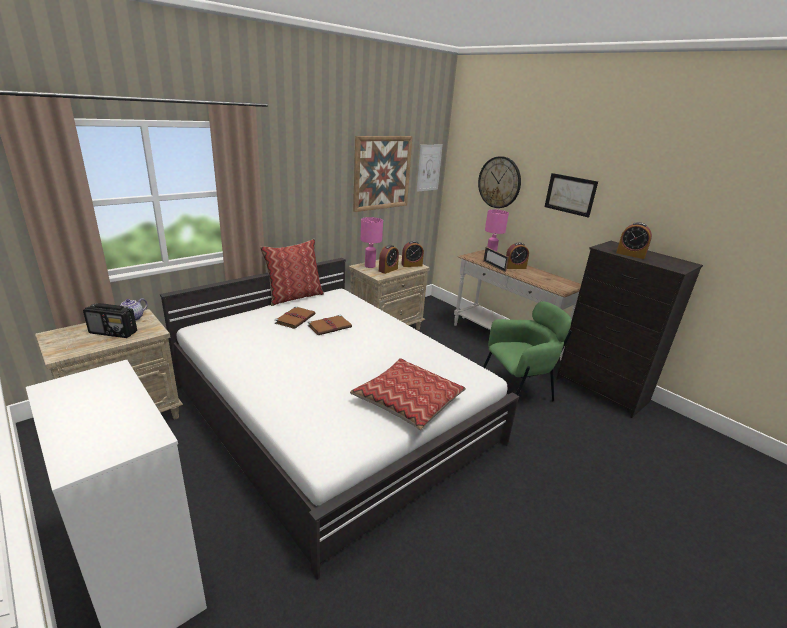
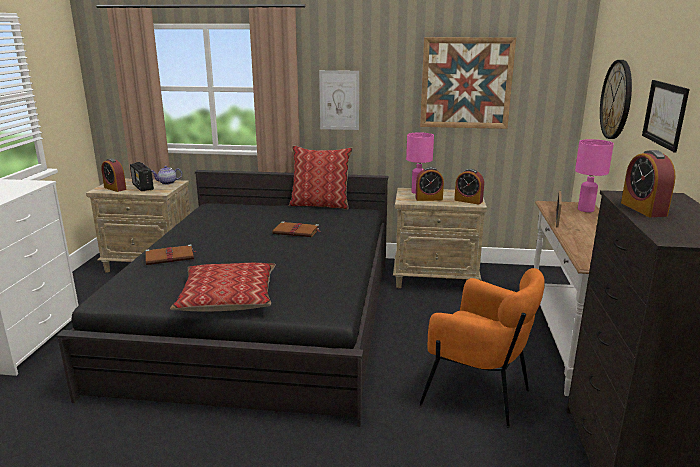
camera: 50 degrees right, 5 degrees down
(295, 319) = (284, 219): brown book -> brown book (170, 257)
(332, 413) = (263, 318): white bed -> black bed
(429, 167) = (552, 81): picture -> picture (339, 100)
(515, 267) = (588, 227): alarm clock -> alarm clock (115, 188)
(517, 391) = (477, 394): green armchair -> orange armchair

